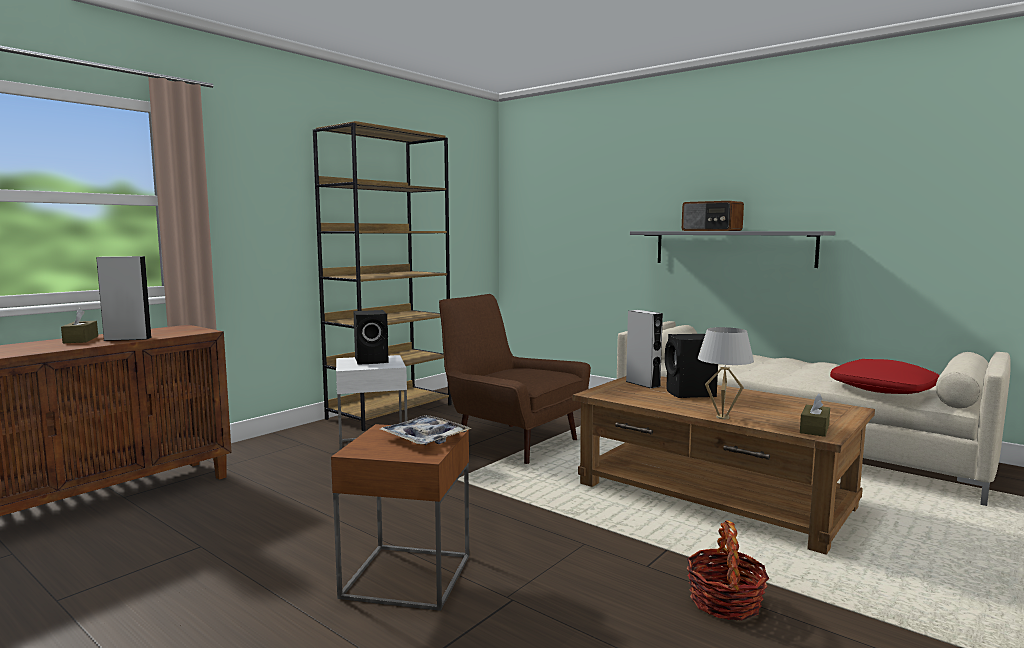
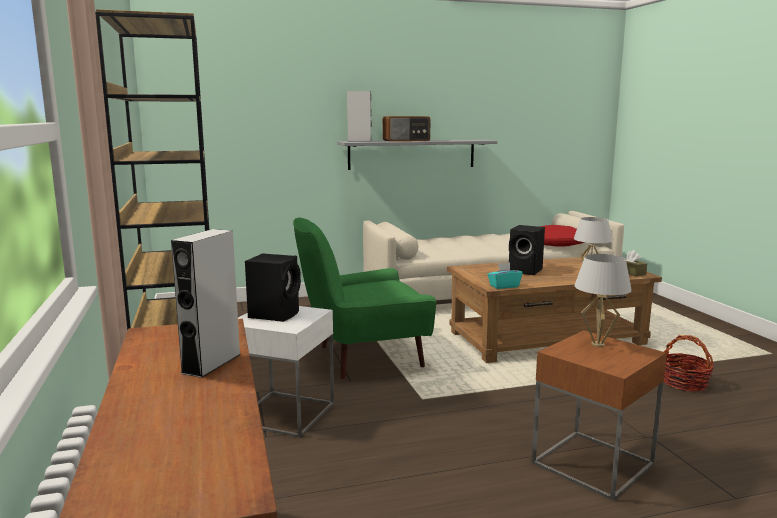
camera: 55 degrees left, 5 degrees up
(81, 339) = (157, 390): brown tissue box -> none
(425, 438) = (598, 344): tray -> white table lamp
(511, 441) = (363, 357): brown armchair -> green armchair
(604, 395) = (504, 286): none -> turquoise tissue box
(643, 384) = (484, 272): grey speaker -> grey speaker (359, 141)

